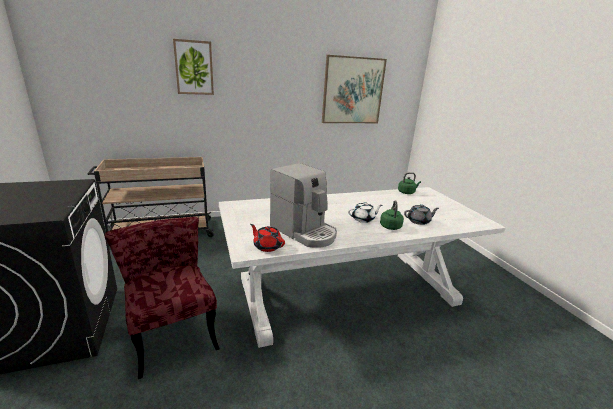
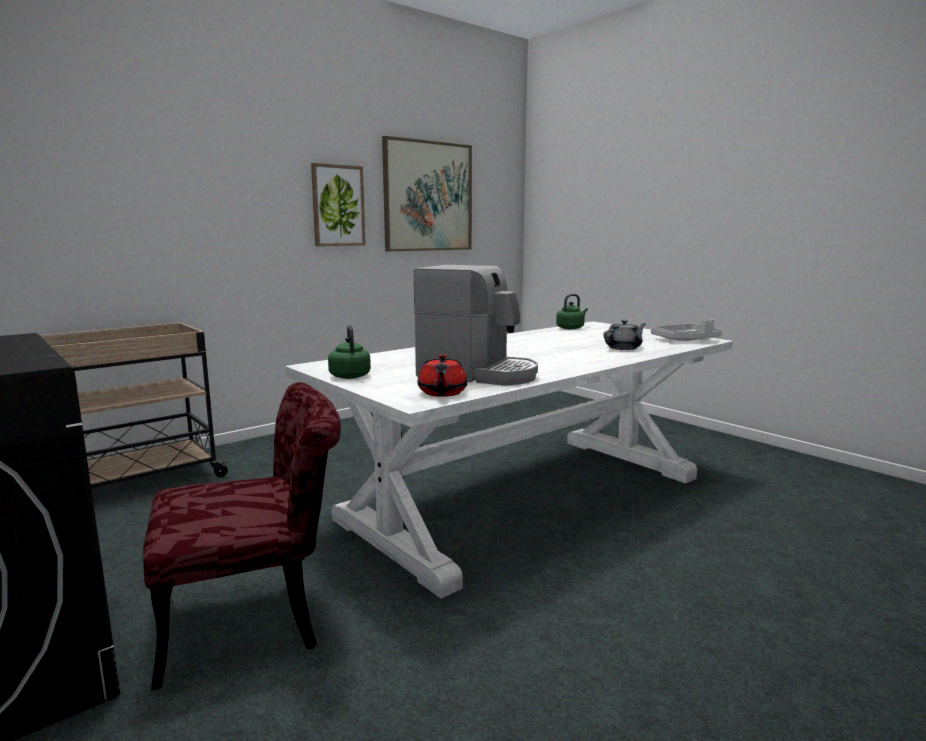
camera: 20 degrees left, 10 degrees down
(172, 331) = (257, 619): red chair -> red chair turned 120 degrees clockwise
(194, 67) = (154, 153): picture -> picture (338, 205)
(267, 246) = (442, 393): red teapot -> red teapot turned 105 degrees counterclockwise
(363, 219) = (547, 354): white teapot -> none
(390, 226) = (592, 356): green kettle -> green kettle (350, 376)
(470, 220) = (685, 340): none -> grey tray

